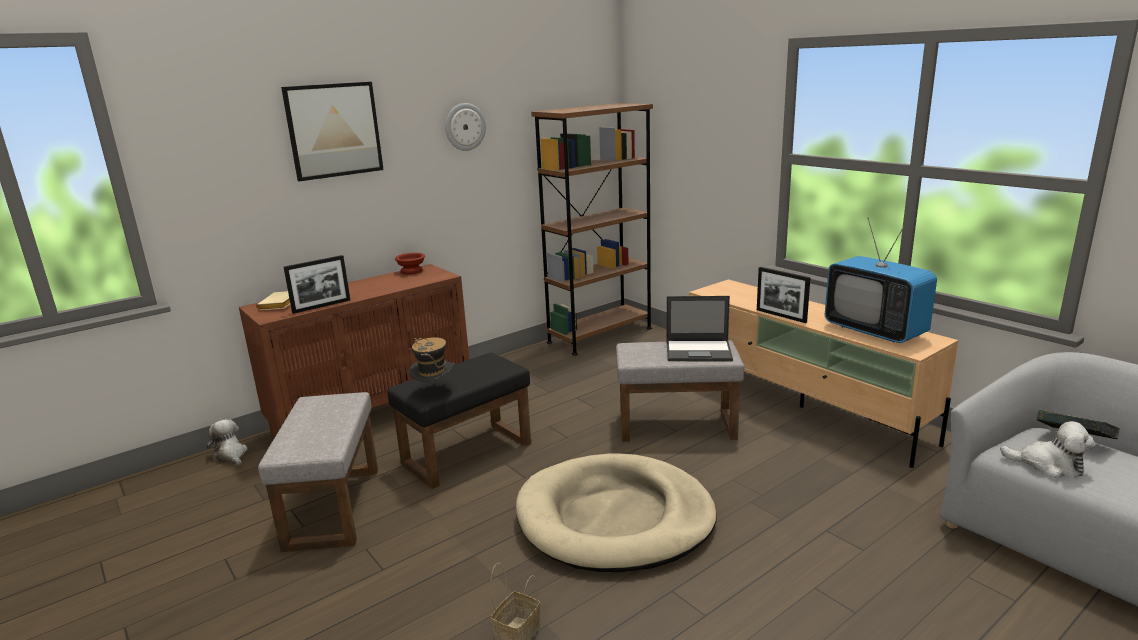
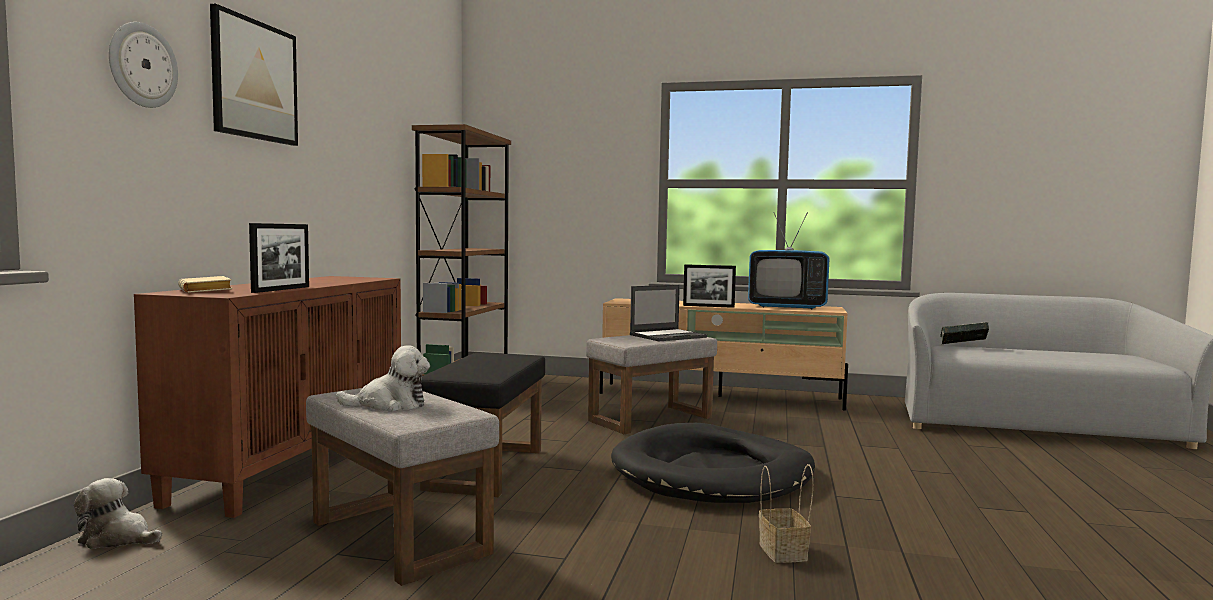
camera: 40 degrees left, 15 degrees down
(411, 271) = (324, 278): brown bowl -> none
(434, 392) = (486, 373): hat -> none
(465, 127) = (361, 122): wall clock -> wall clock (142, 65)
(615, 518) = (713, 473): beige dog bed -> black dog bed
(1048, 465) = (976, 355): plush toy -> plush toy (390, 405)

